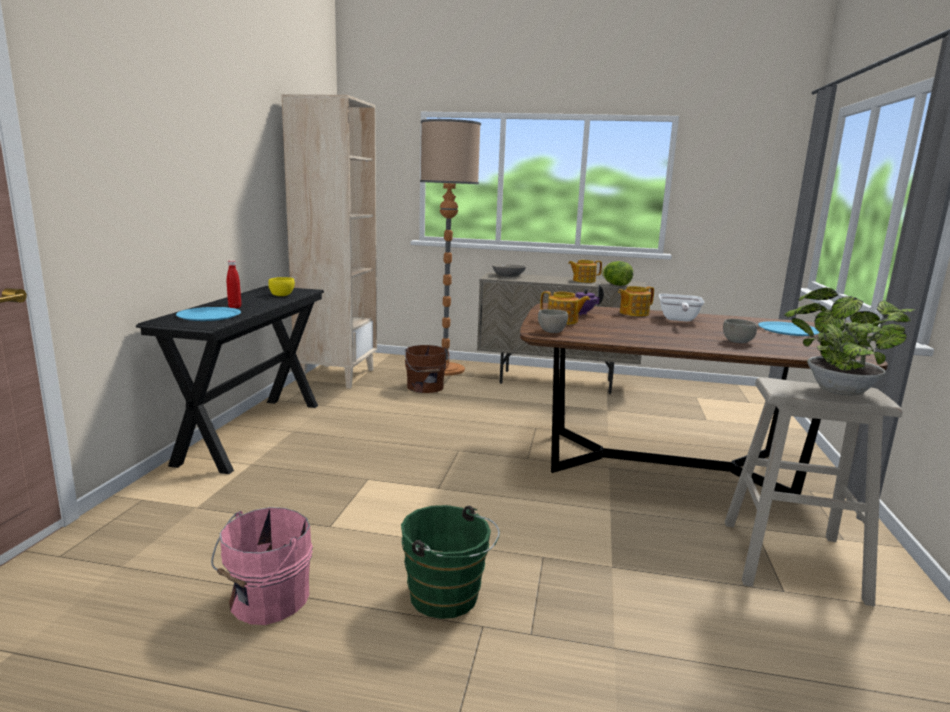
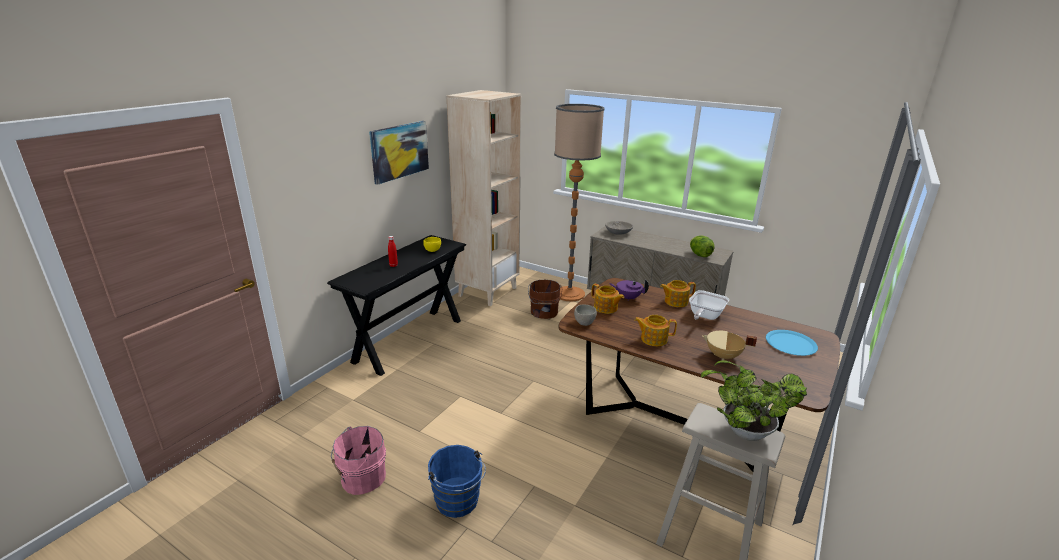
camera: 20 degrees right, 10 degrees up
(209, 315) = (372, 275): blue plate -> none
(228, 151) = (399, 151): none -> picture
(448, 599) = (458, 503): green bucket -> blue bucket
(583, 281) = (676, 245): teapot -> teapot (653, 339)
(738, 342) = (723, 356): grey bowl -> beige cooking pot

